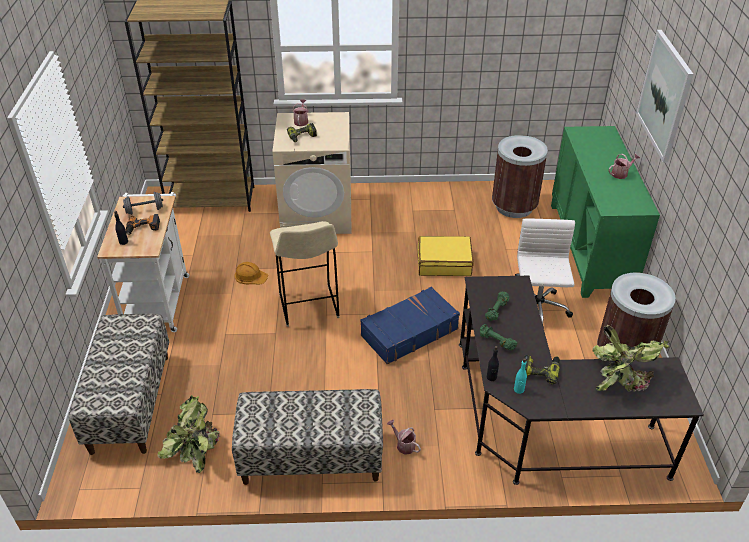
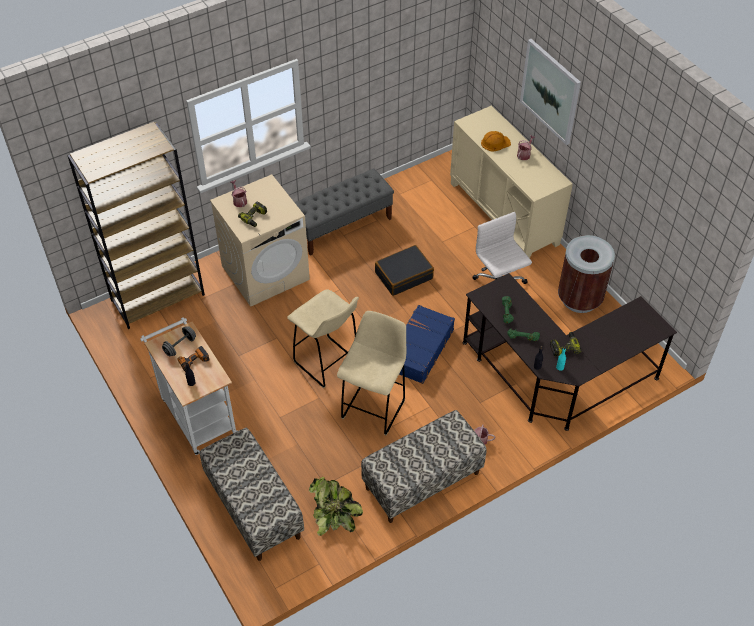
camera: 30 degrees left, 10 degrees up
(250, 276) = (257, 357): orange hard hat -> orange hard hat (495, 143)
(320, 365) = (374, 408): none -> beige stool
(417, 203) = (342, 226): none -> grey bench
(444, 263) = (403, 275): yellow suitcase -> black suitcase
(514, 207) = (423, 197): brown trash can -> none
(590, 248) = (504, 213): green cabinet -> beige cabinet
(623, 378) = (617, 328): potted plant -> none

